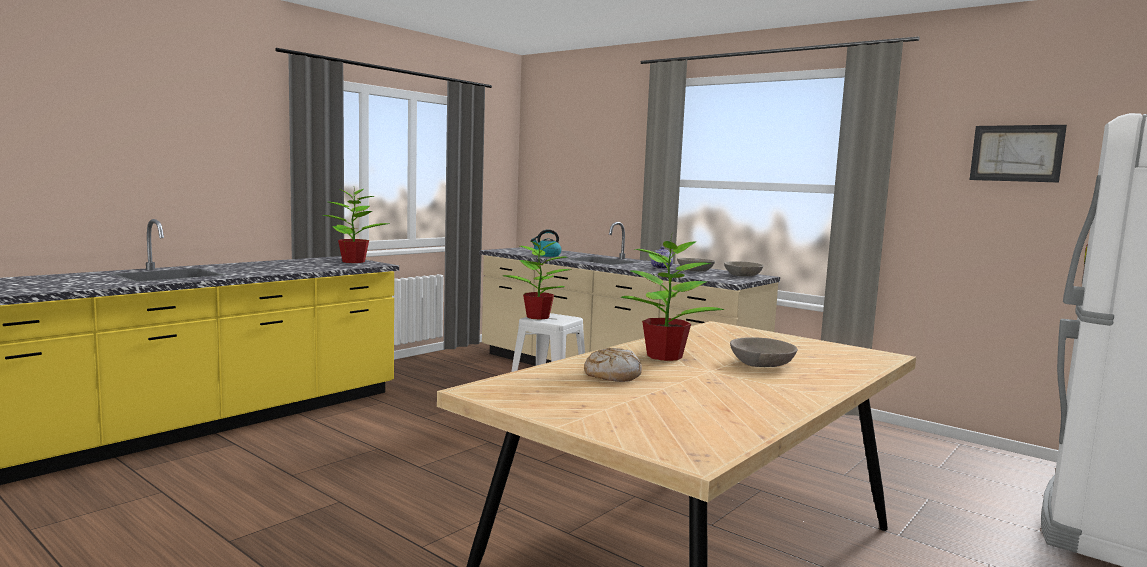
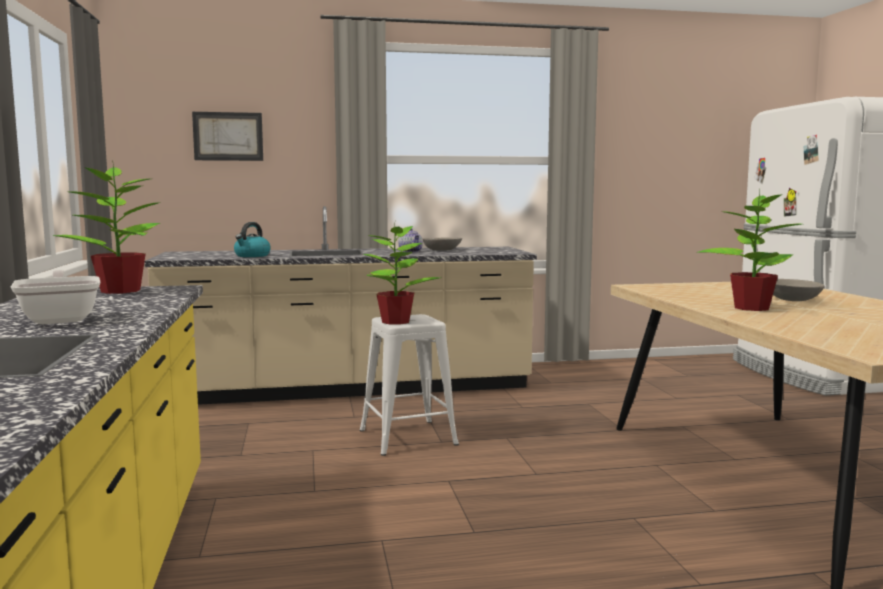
camera: 50 degrees left, 0 degrees up
(259, 267) = (61, 319): none -> frying pan
(612, 375) = (821, 325): bread -> none
(742, 275) = (489, 248): grey bowl -> none
(1016, 153) = (670, 128): picture -> picture (228, 136)

